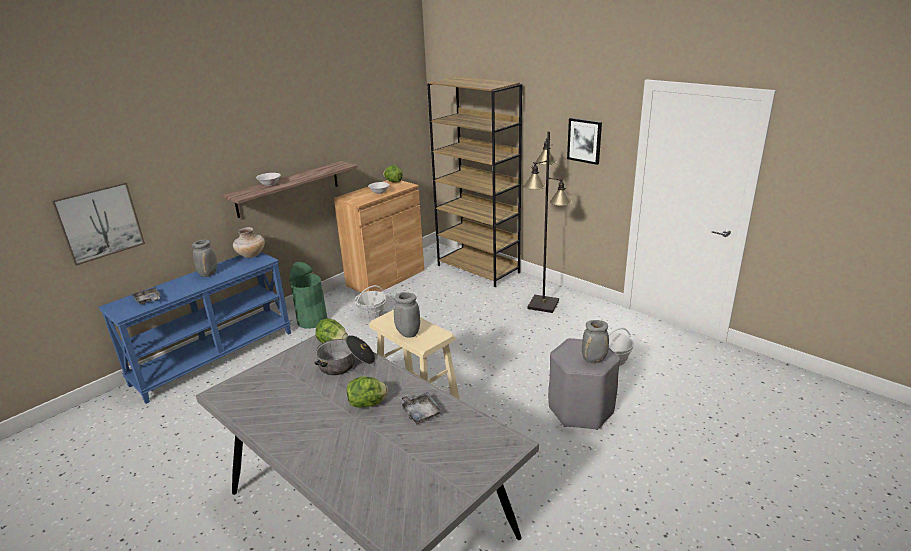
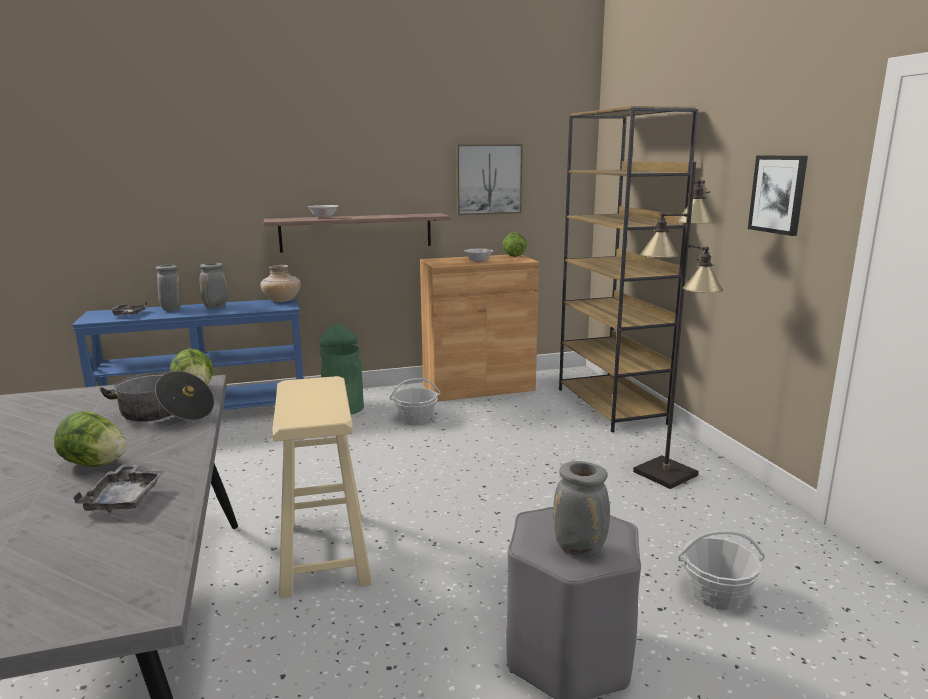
camera: 30 degrees right, 10 degrees down
(99, 222) = (106, 214): picture -> picture (488, 179)
(407, 334) = (295, 405): grey vase -> grey vase (171, 309)

